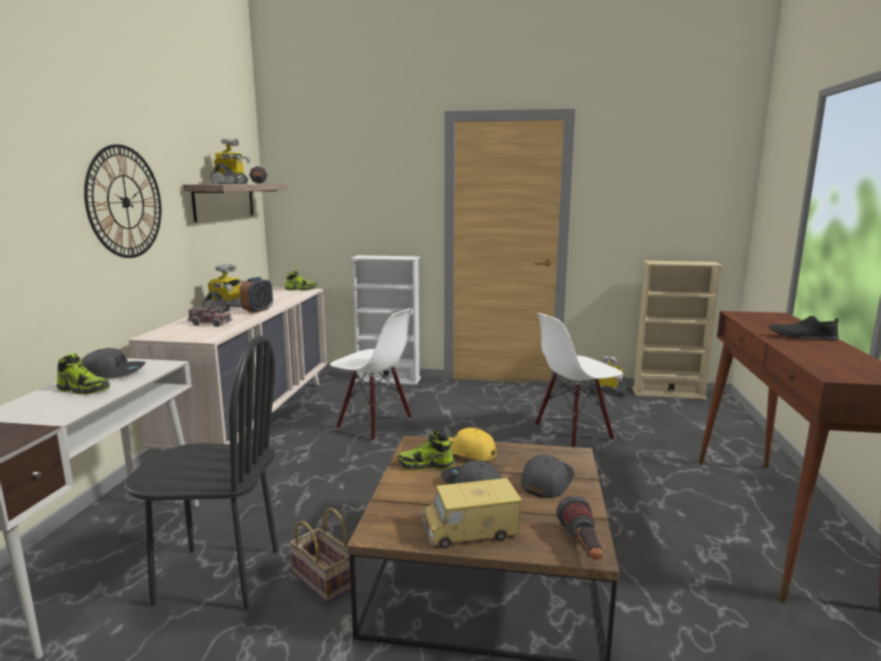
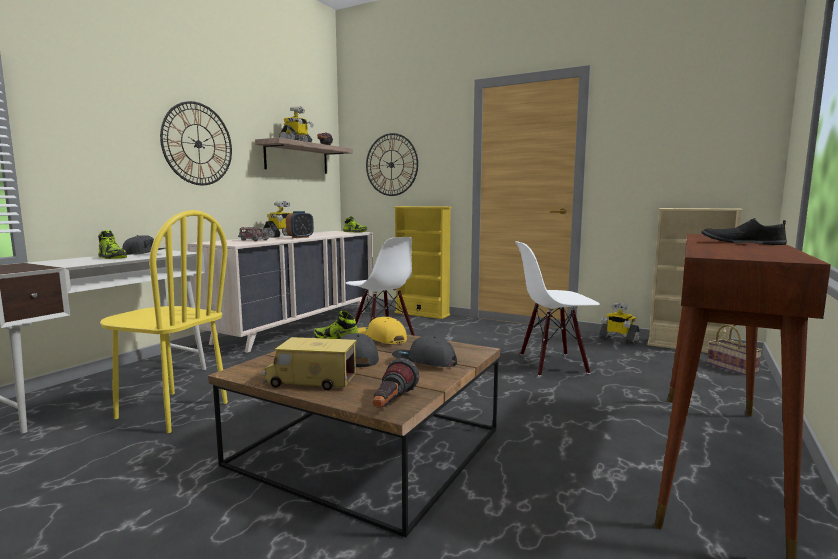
camera: 20 degrees right, 5 degrees down
(218, 577) = (172, 411): black chair -> yellow chair
(325, 580) = (240, 426): basket -> basket (733, 368)
(338, 204) = (391, 164): none -> wall clock
(388, 380) = (422, 314): white bookcase -> yellow bookcase
(546, 481) = (424, 362): grey cap -> grey cap turned 120 degrees counterclockwise

